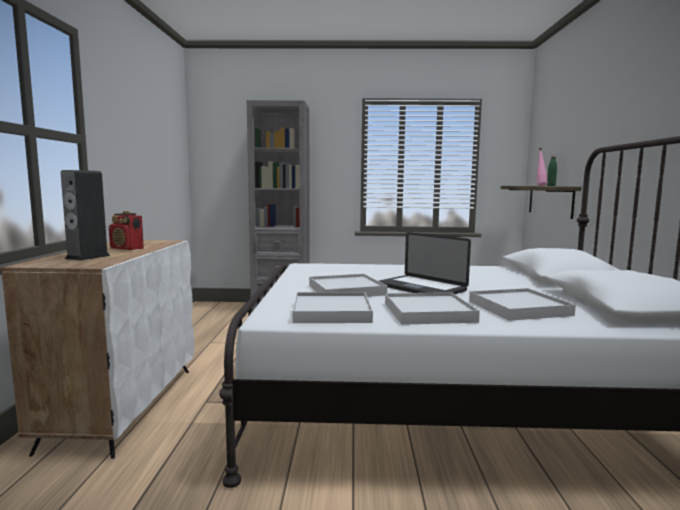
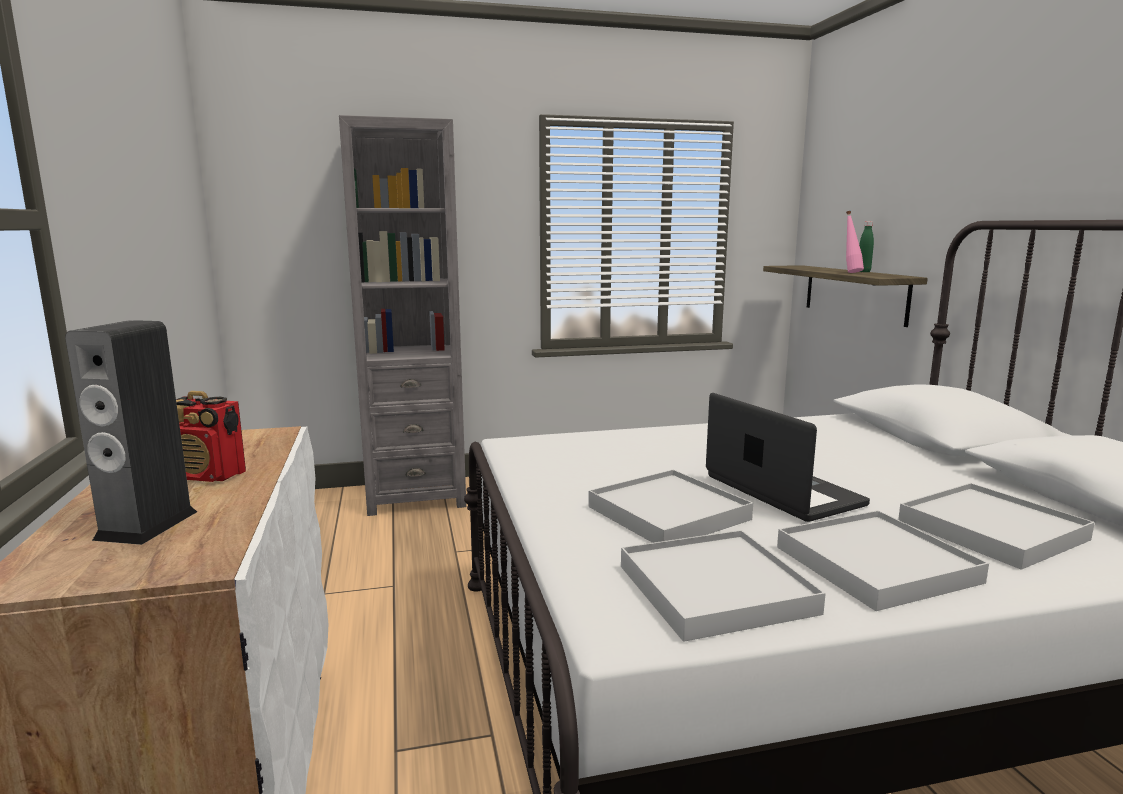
camera: 15 degrees left, 5 degrees up
(421, 288) = (782, 491): laptop -> laptop turned 150 degrees counterclockwise

